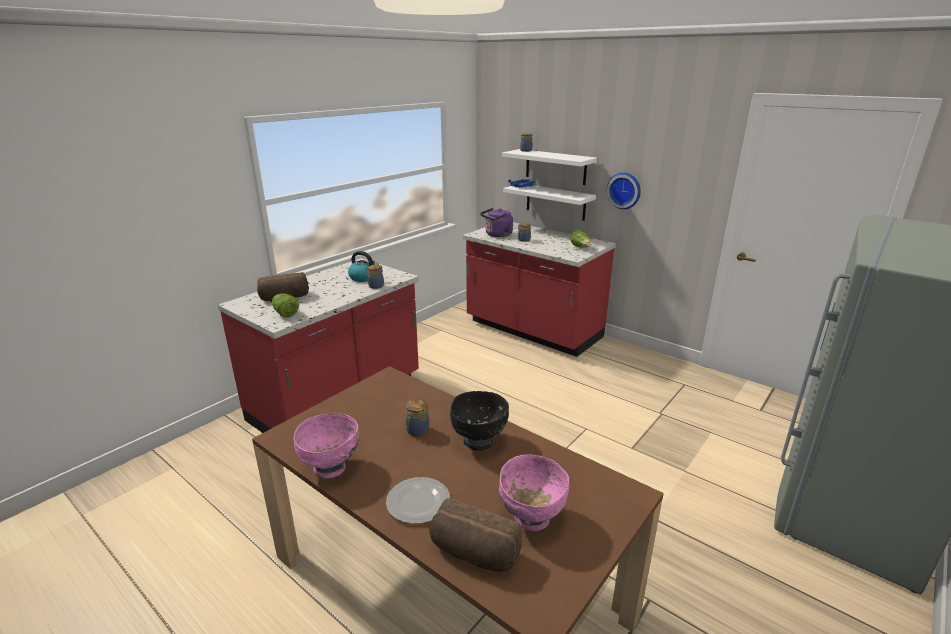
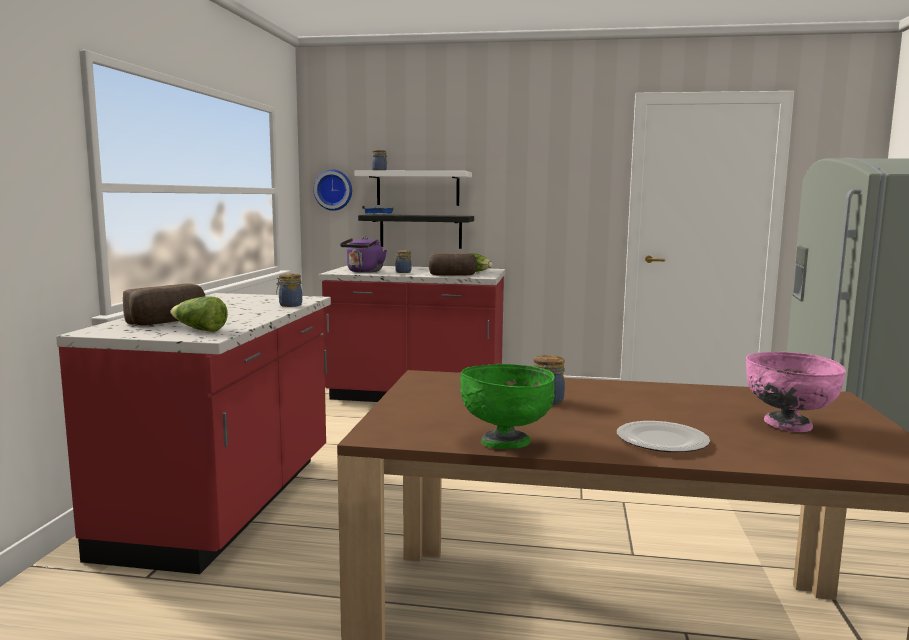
camera: 30 degrees left, 15 degrees down
(330, 469) = (506, 442): pink bowl -> green bowl
(364, 277) = (257, 302): kettle -> none
(473, 553) = (792, 456): bread -> bread (452, 275)
(479, 442) = (631, 396): black bowl -> none
(555, 202) = (420, 231): white shelf -> black shelf
(624, 190) = (509, 206): wall clock -> wall clock (334, 190)

